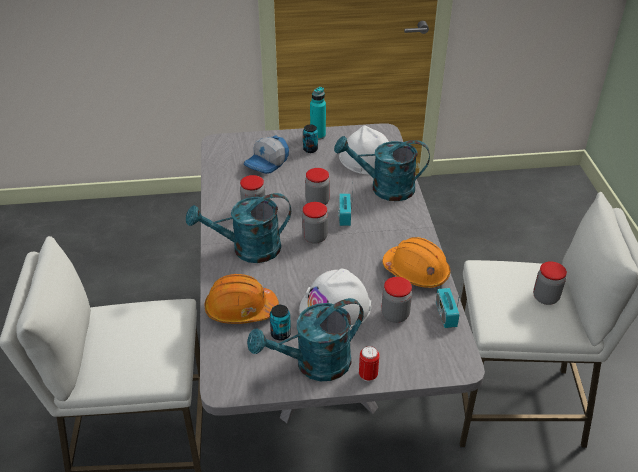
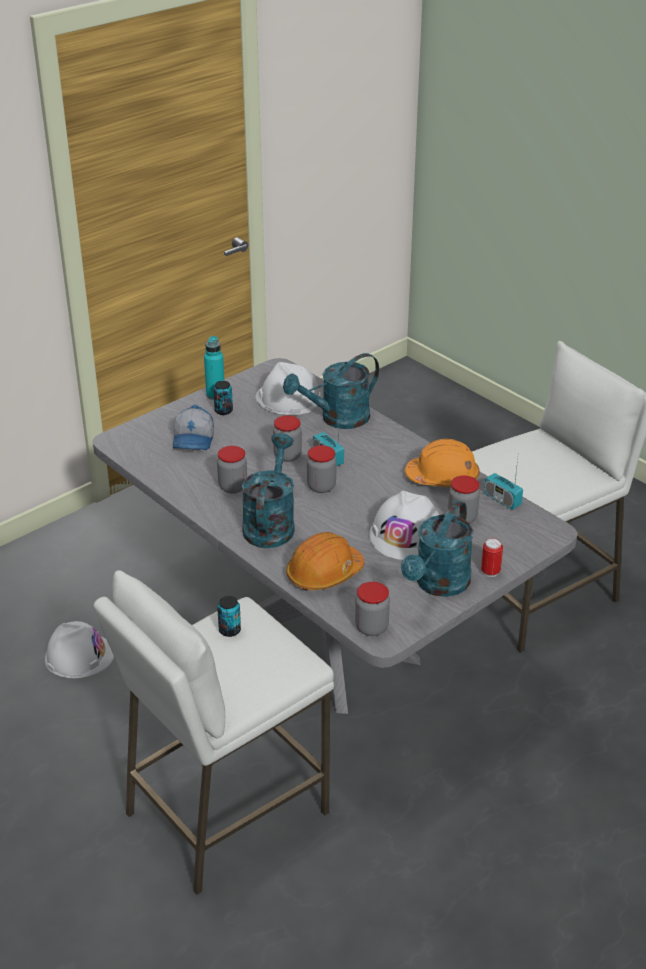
camera: 35 degrees left, 5 degrees down
(163, 287) = (79, 656): none -> white hard hat
(248, 250) = (270, 523): turquoise watering can -> turquoise watering can turned 150 degrees clockwise
(280, 334) = (383, 576): can -> can (229, 630)
(545, 297) = (553, 458): jar -> jar (371, 627)

